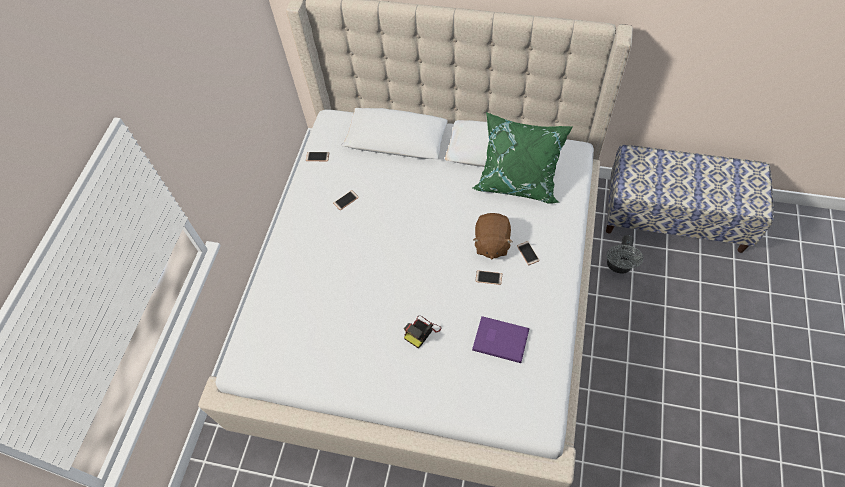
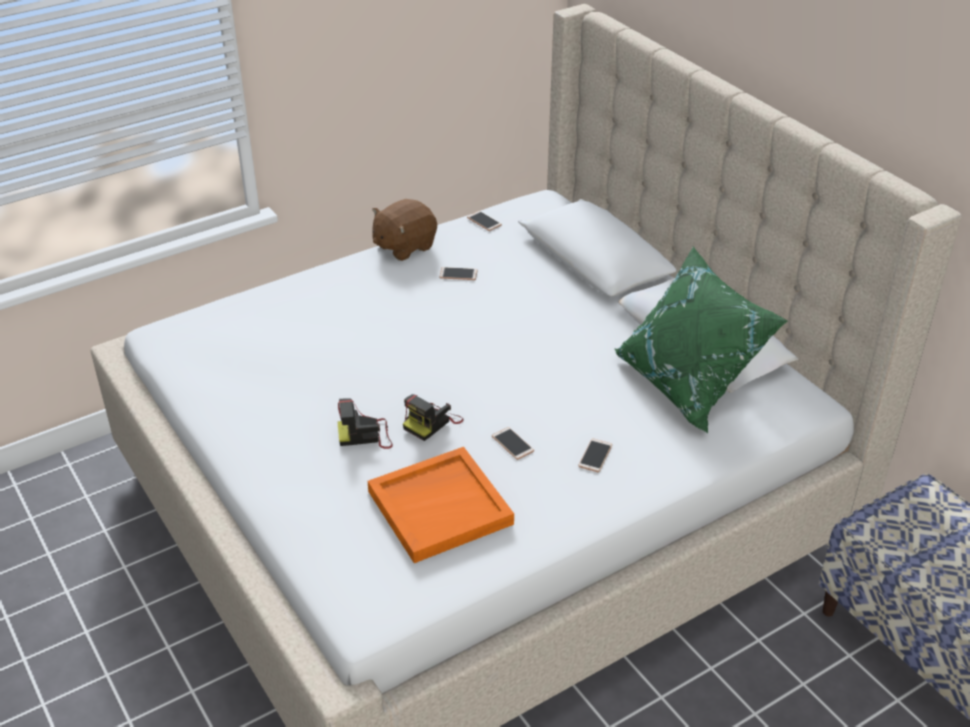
camera: 40 degrees right, 20 degrees down
(441, 297) = (432, 422): none -> camera
(491, 243) = (563, 417): brown plush toy -> brown plush toy (404, 246)
(500, 339) = (440, 506): purple book -> orange tray
(619, 266) = (789, 662): grey fan -> none

